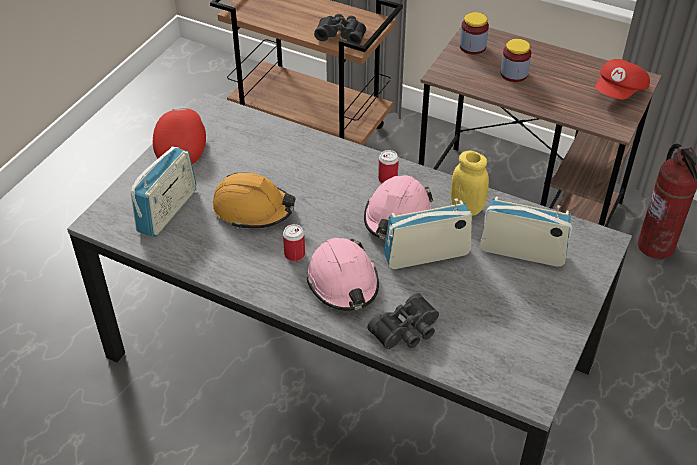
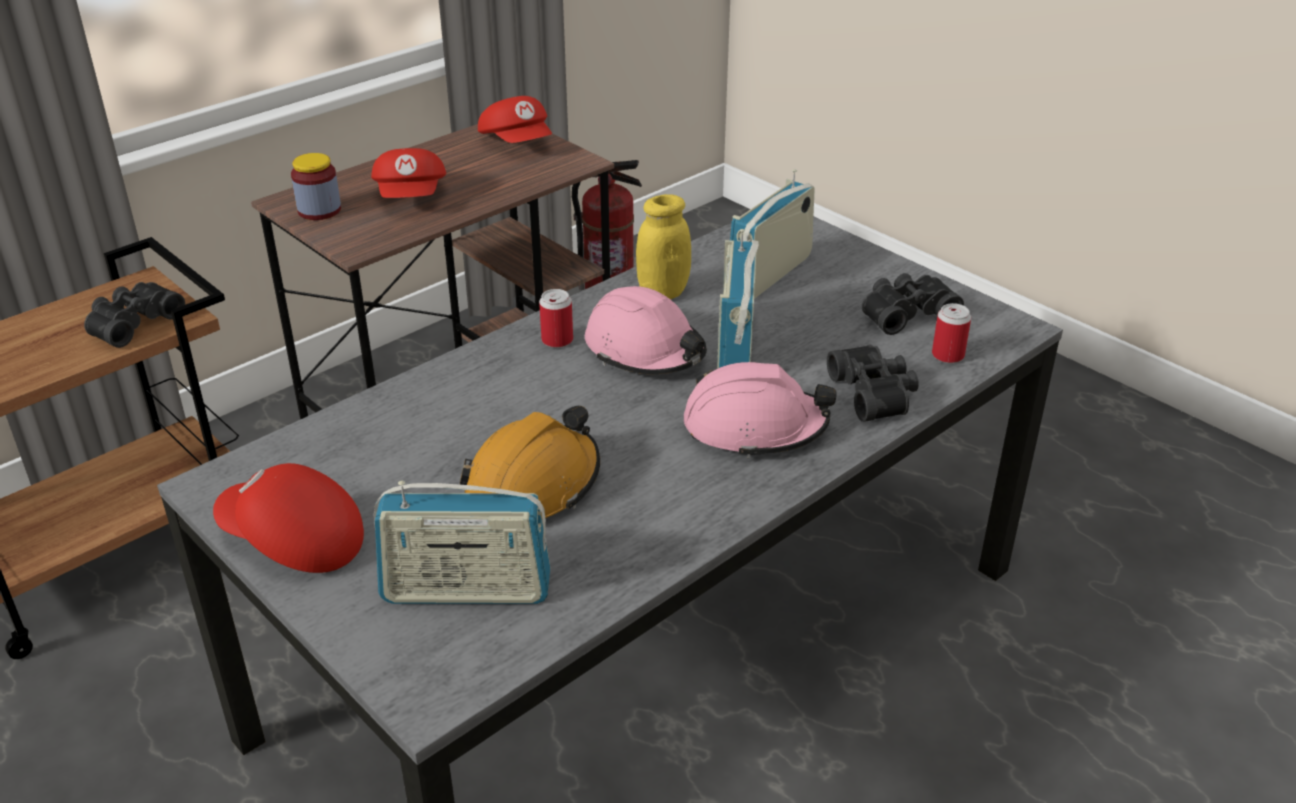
camera: 70 degrees left, 10 degrees down
(167, 211) = (466, 590): radio -> radio turned 135 degrees clockwise
(294, 254) = (668, 461): can -> can (947, 355)
(513, 74) = (412, 197): jar -> red cap
(515, 331) = (905, 313): none -> black binoculars

